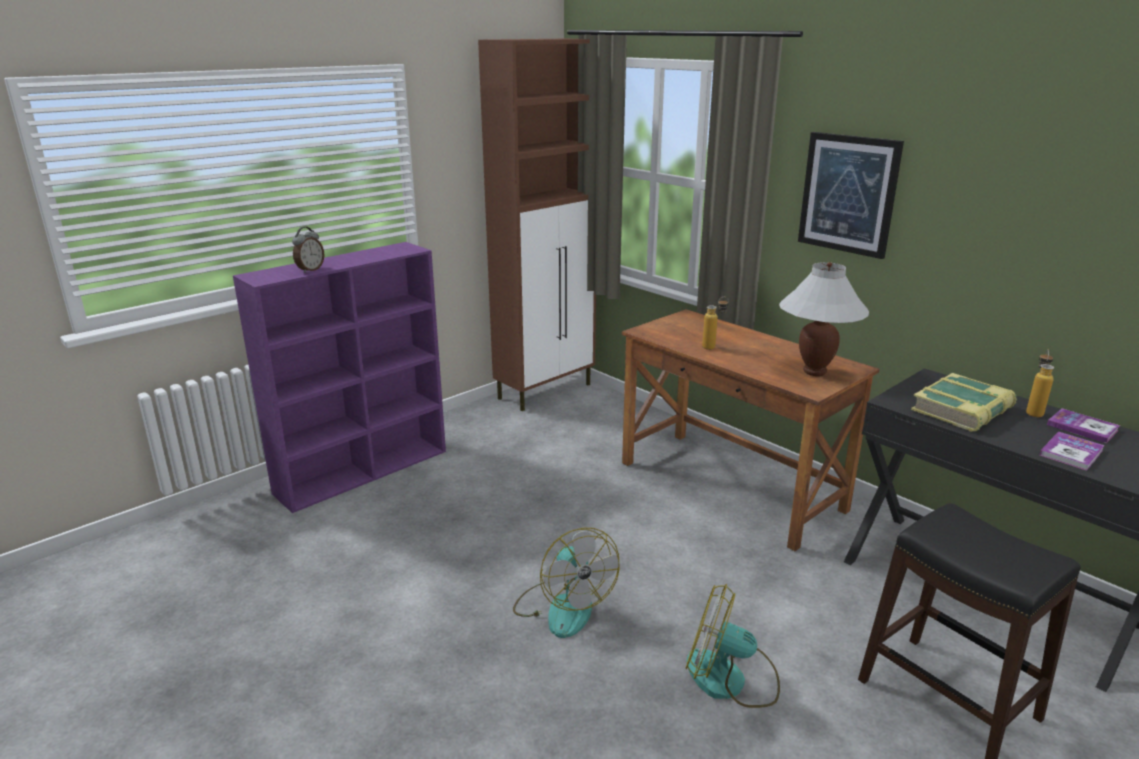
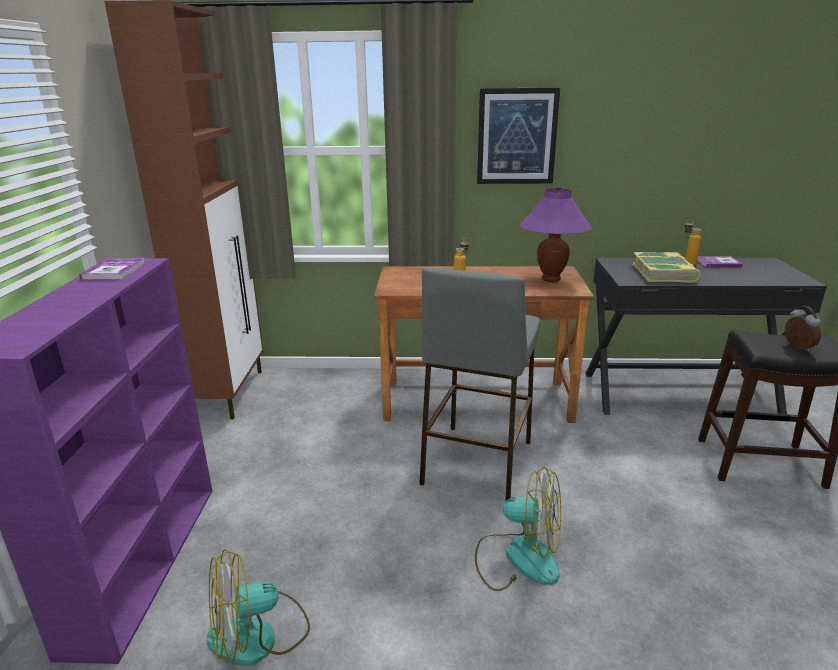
camera: 45 degrees left, 0 degrees up
(310, 270) = (61, 315): alarm clock -> alarm clock (797, 348)
(644, 531) = (477, 463): none -> grey stool
(730, 679) = (677, 529): fan -> fan (259, 636)
(815, 372) = (551, 279): white table lamp -> purple table lamp
(1071, 452) = (744, 277): book -> book (114, 271)

